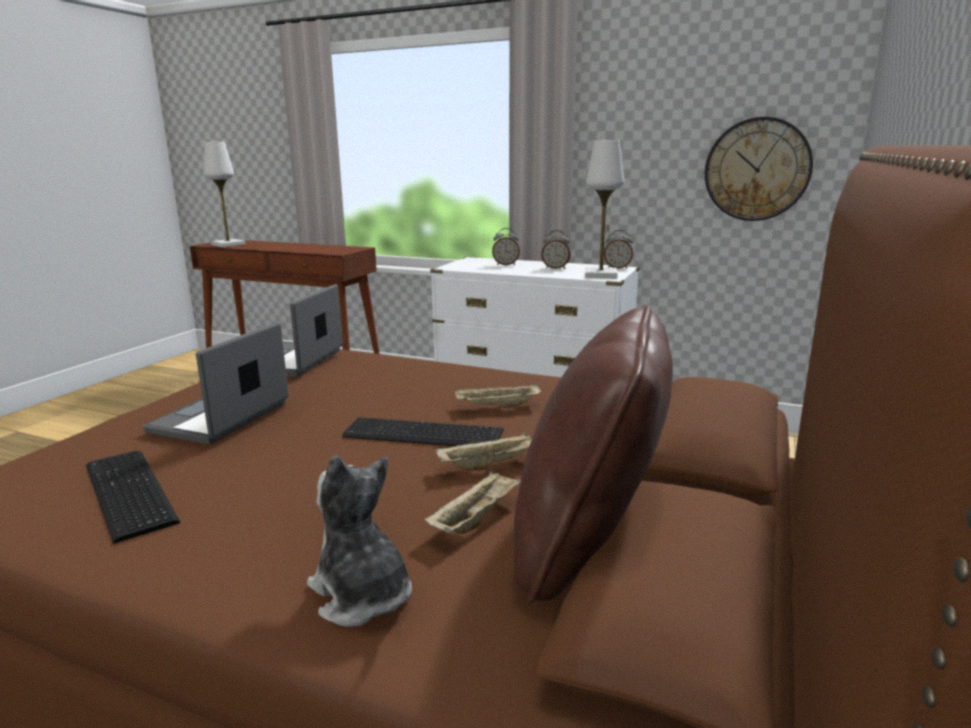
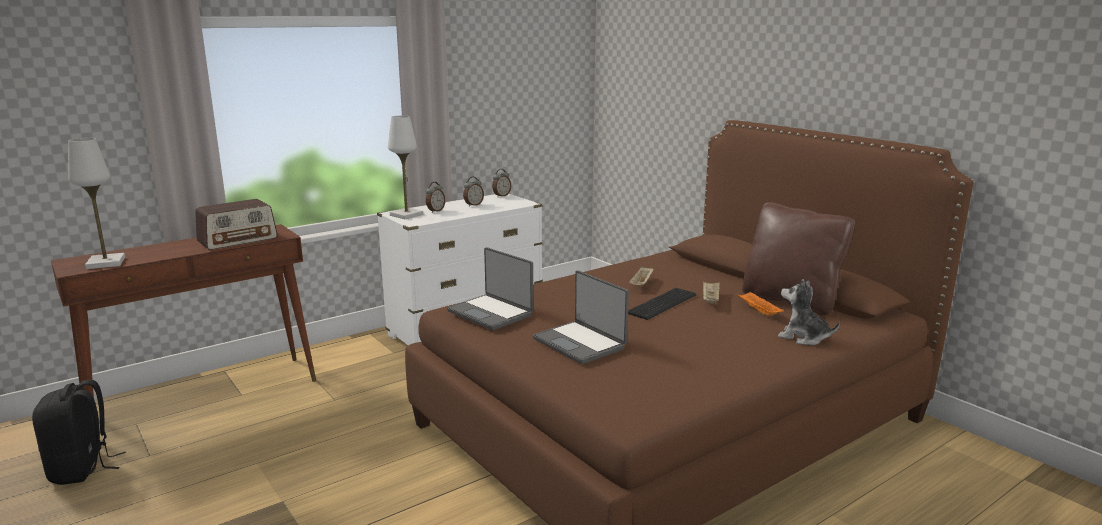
camera: 60 degrees left, 0 degrees up
(126, 494) = (671, 373): keyboard -> none
(171, 389) = (82, 469): none -> black backpack
(314, 249) = (238, 240): none -> radio
(362, 596) = (803, 337): plush toy -> plush toy turned 45 degrees clockwise
(476, 518) = (758, 311): beige tray -> orange tray
(601, 275) = (516, 202): white table lamp -> white table lamp (406, 215)
(757, 169) = (550, 116): wall clock -> none

